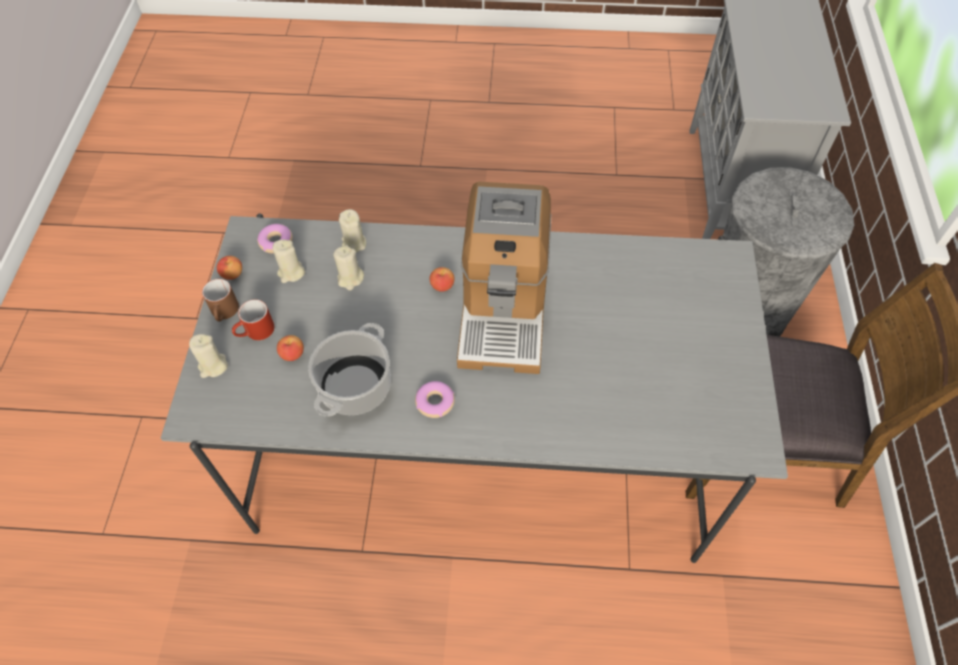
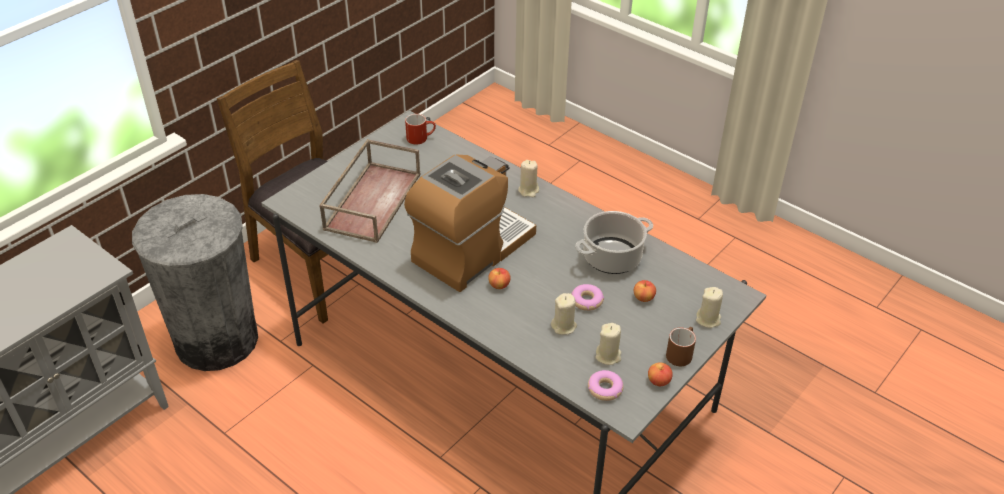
camera: 145 degrees left, 15 degrees down
(256, 332) = (663, 326): red mug -> red mug (421, 137)
(353, 243) = (540, 352): beige candle -> beige candle (528, 190)
(435, 402) = (566, 225): donut -> donut (587, 301)
(659, 307) = (372, 200): none -> brown tray

